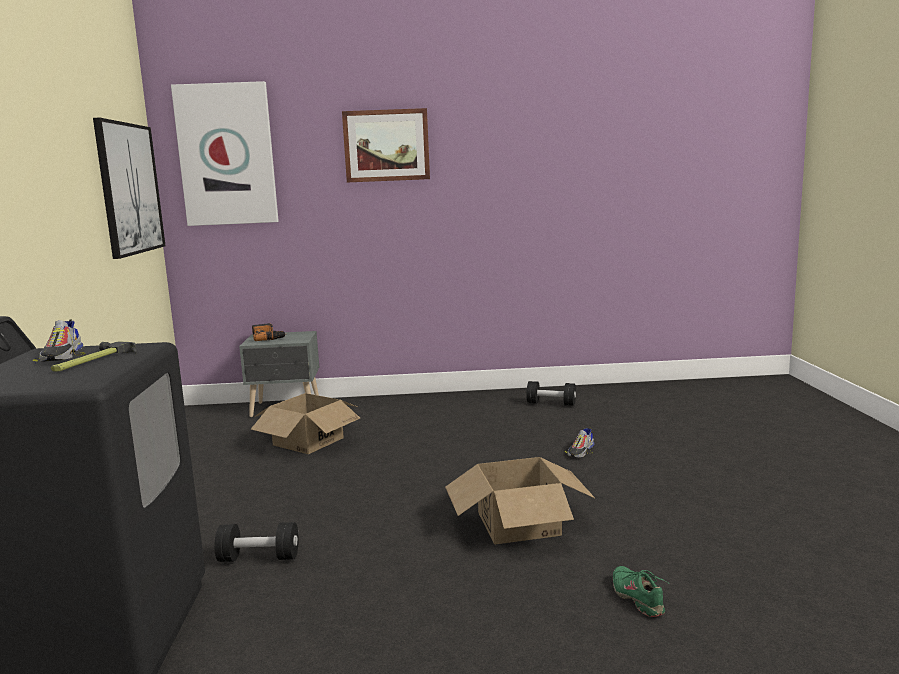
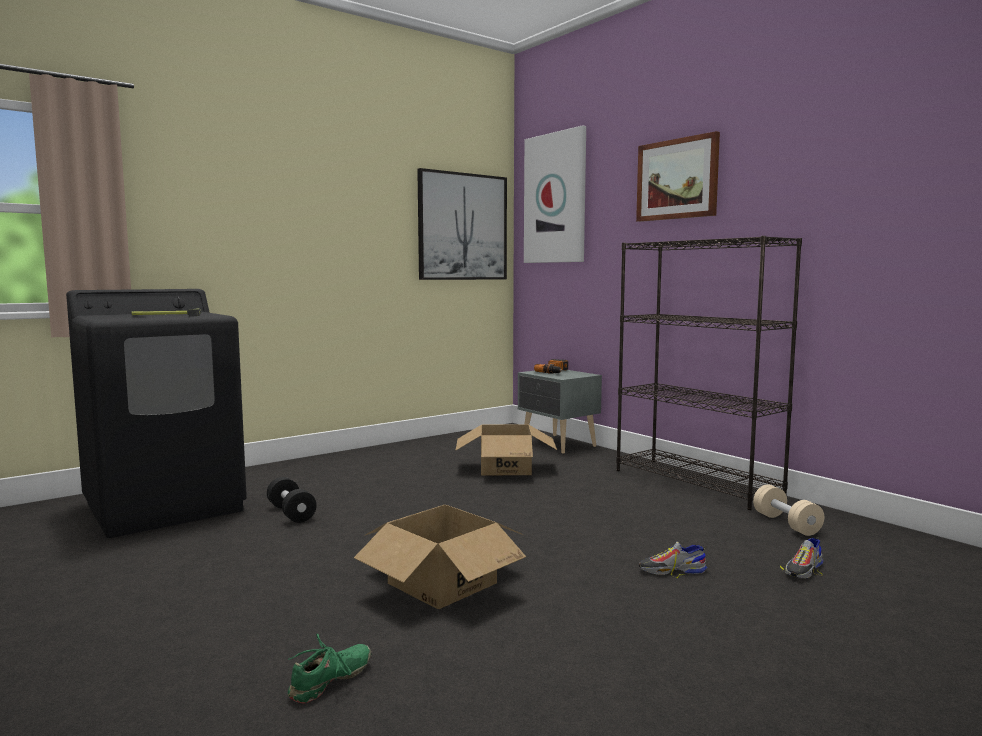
camera: 55 degrees right, 5 degrees down
(63, 355) = (182, 314): shoe -> shoe (804, 570)
(452, 399) = (697, 483): none -> black bookcase
(551, 404) = (786, 524): black dumbbell -> beige dumbbell

